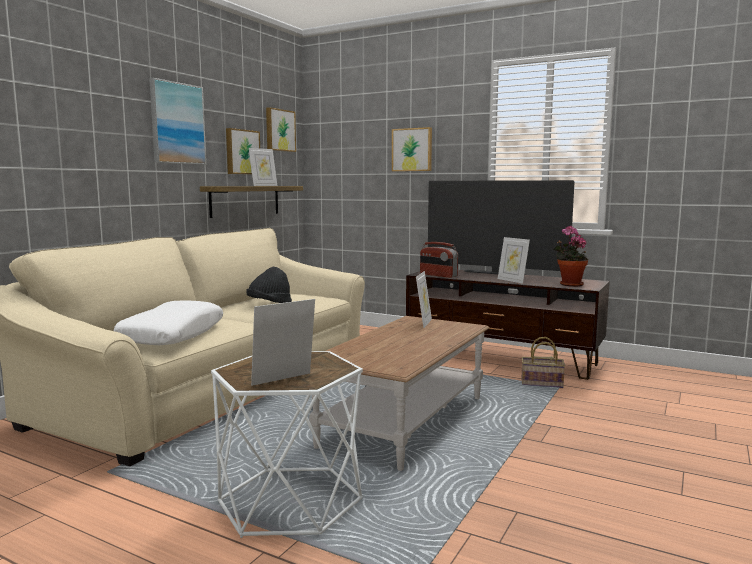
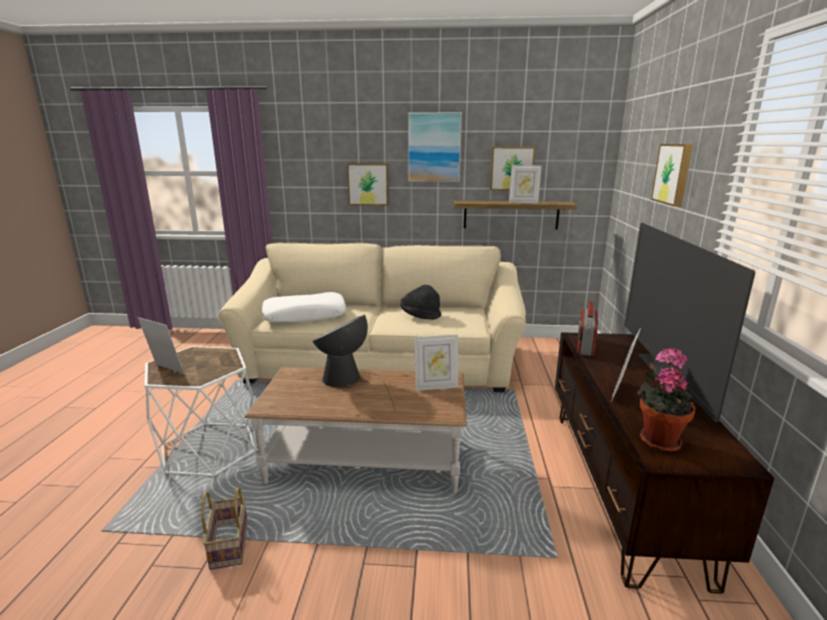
camera: 65 degrees right, 10 degrees up
(279, 130) = (573, 142): picture -> picture (368, 184)
(375, 342) = (347, 380): none -> table lamp
(540, 383) = (555, 537): basket -> basket (228, 544)

